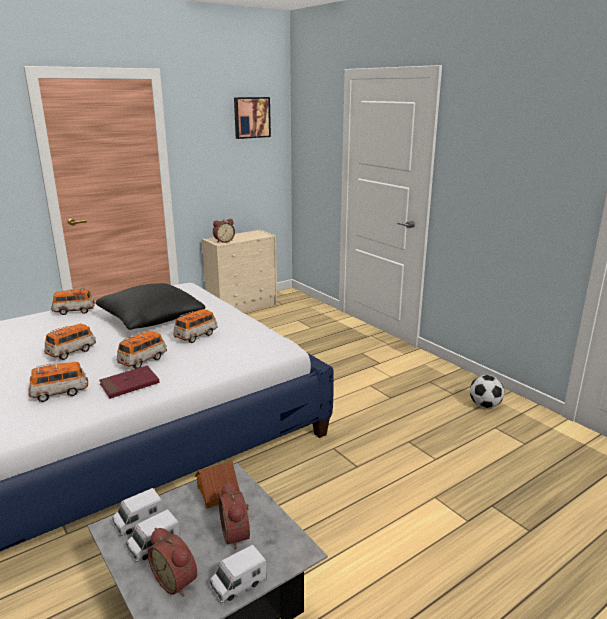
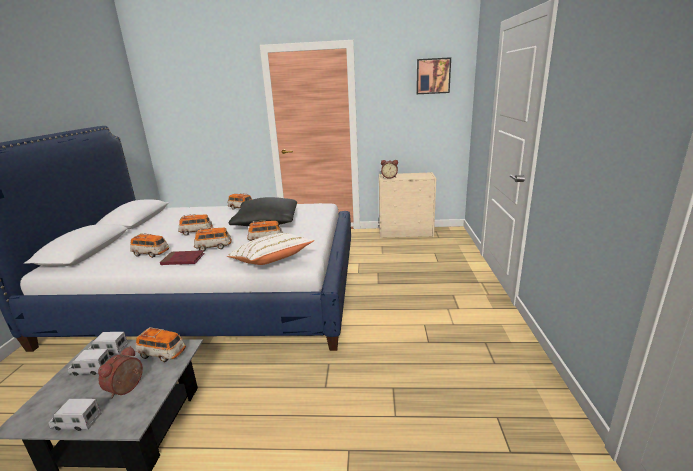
camera: 40 degrees right, 0 degrees up
(177, 580) = (64, 398): alarm clock -> none
(216, 493) = (162, 354): toy house -> toy car
(246, 354) = (271, 261): none -> white pillow
(484, 405) = (514, 389): football -> none

